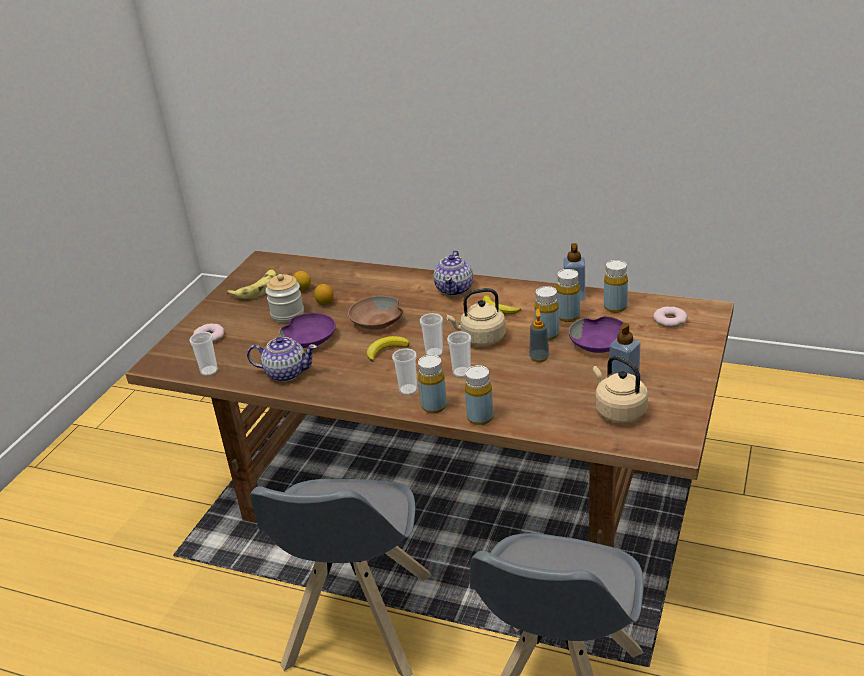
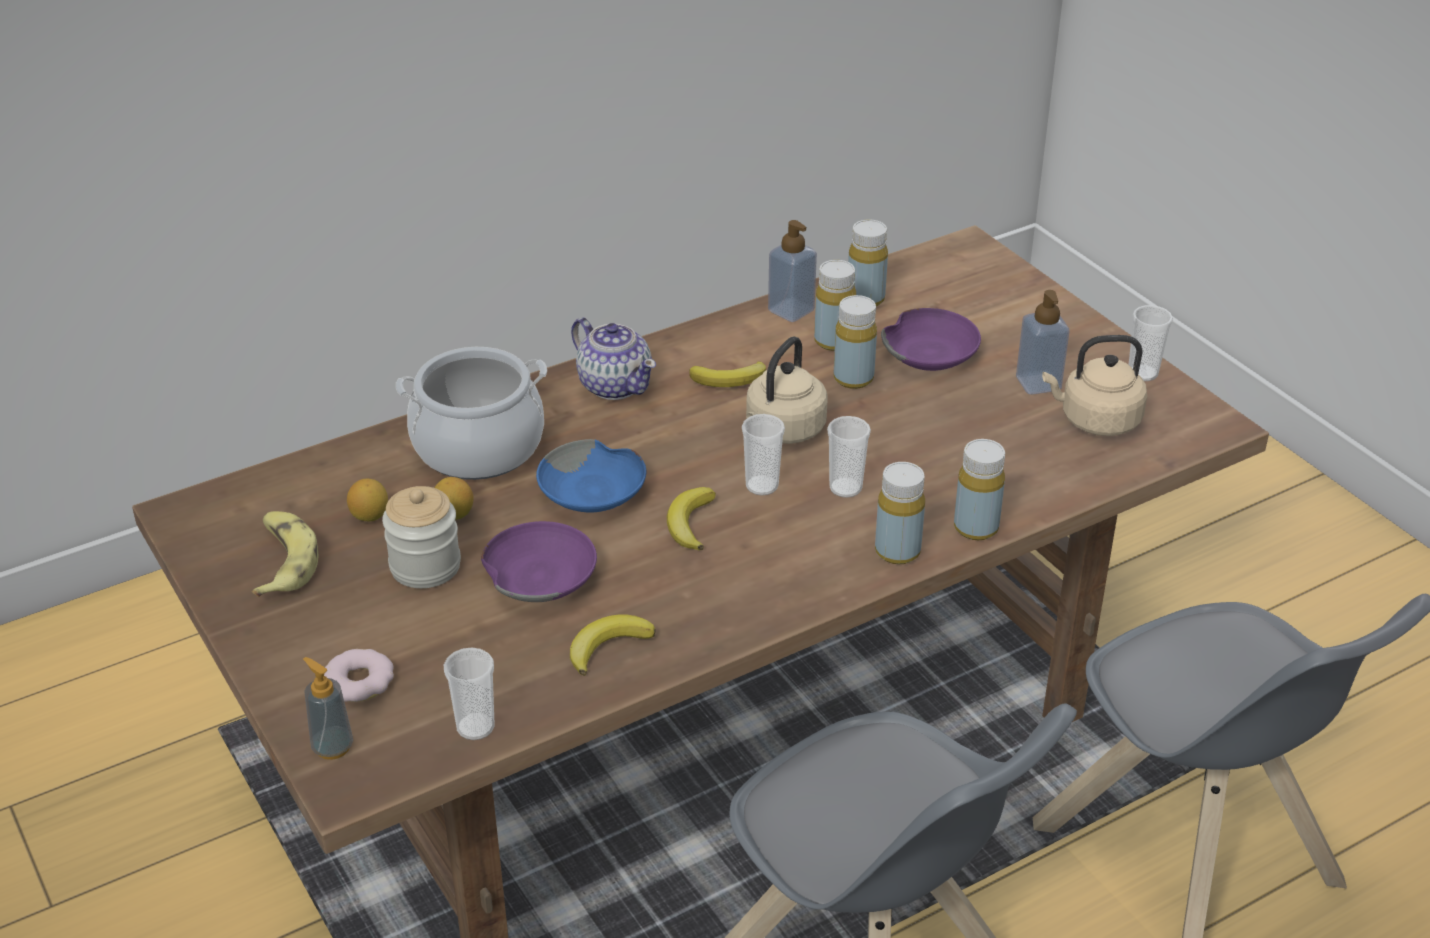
camera: 55 degrees left, 5 degrees up
(286, 373) = (608, 646): teapot -> banana
(372, 286) = (479, 447): none -> cooking pot
(377, 321) = (594, 493): brown bowl -> blue bowl
(408, 390) = (825, 553): cup -> cup (1142, 373)
(539, 358) = (899, 412): soap dispenser -> soap dispenser (332, 747)
(670, 320) = (952, 282): donut -> none

